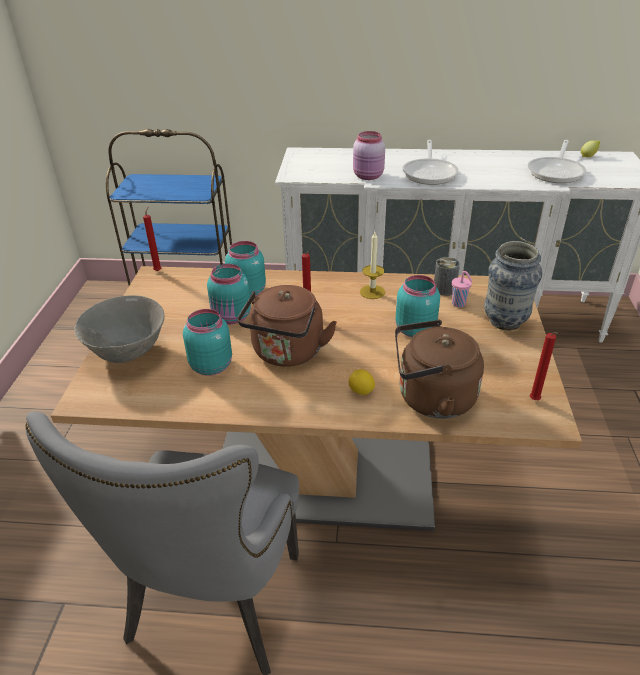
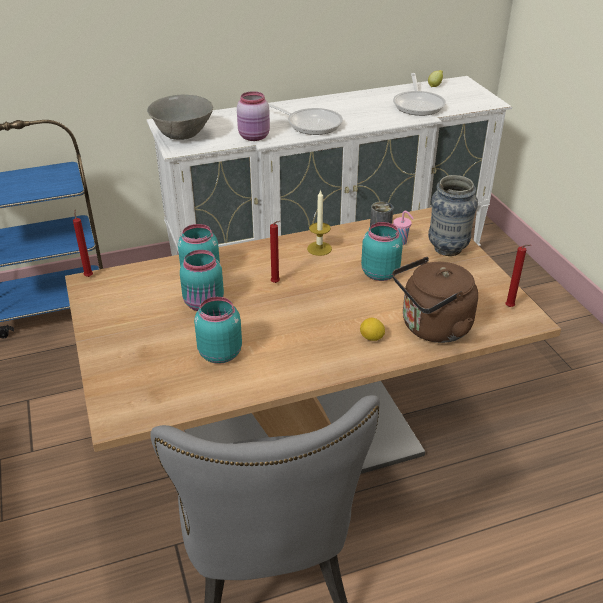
camera: 25 degrees left, 0 degrees up
(128, 352) = (125, 364): grey bowl -> grey bowl (183, 136)
(287, 353) = (283, 323): brown kettle -> none
(430, 173) = (310, 124): frying pan -> frying pan turned 45 degrees counterclockwise

